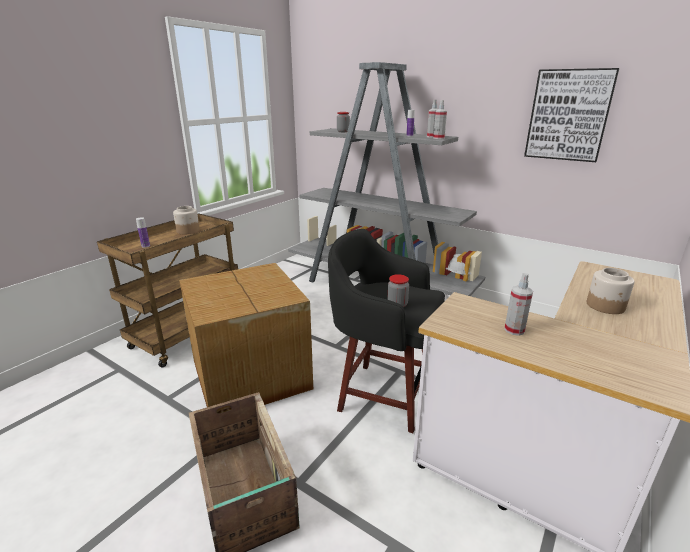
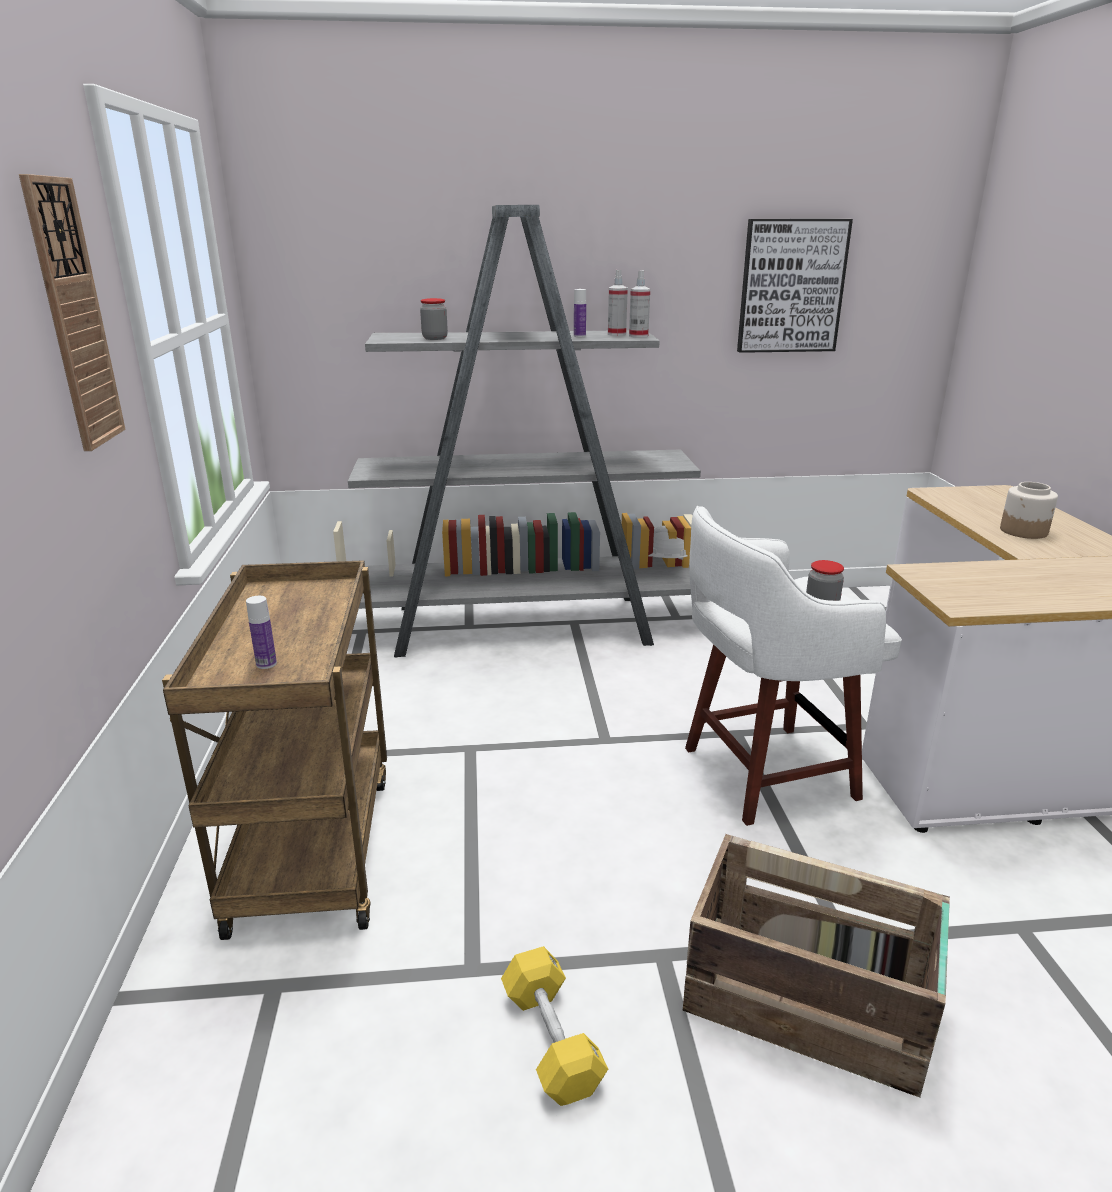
camera: 40 degrees left, 0 degrees up
(126, 103) = (73, 316): none -> wall clock
(150, 437) = (551, 1040): none -> yellow dumbbell
(187, 231) = (278, 607): jar -> none
(249, 376) = (551, 852): cardboard box -> none
(382, 395) = (763, 774): black stool -> white stool
(514, 330) = (1022, 584): spray bottle -> none

